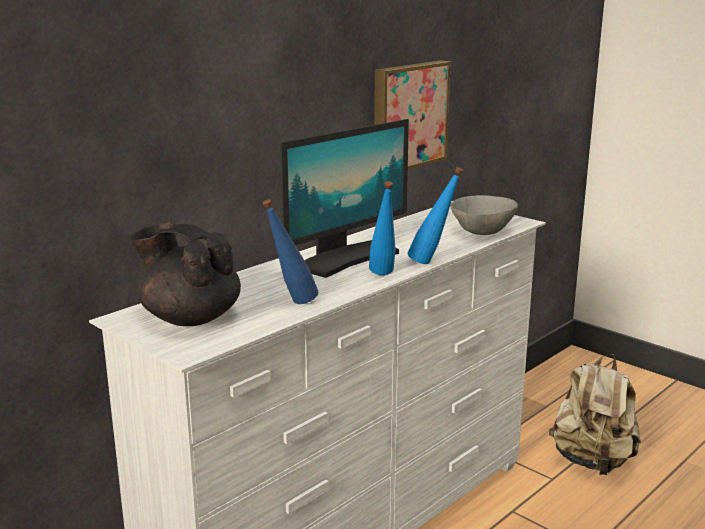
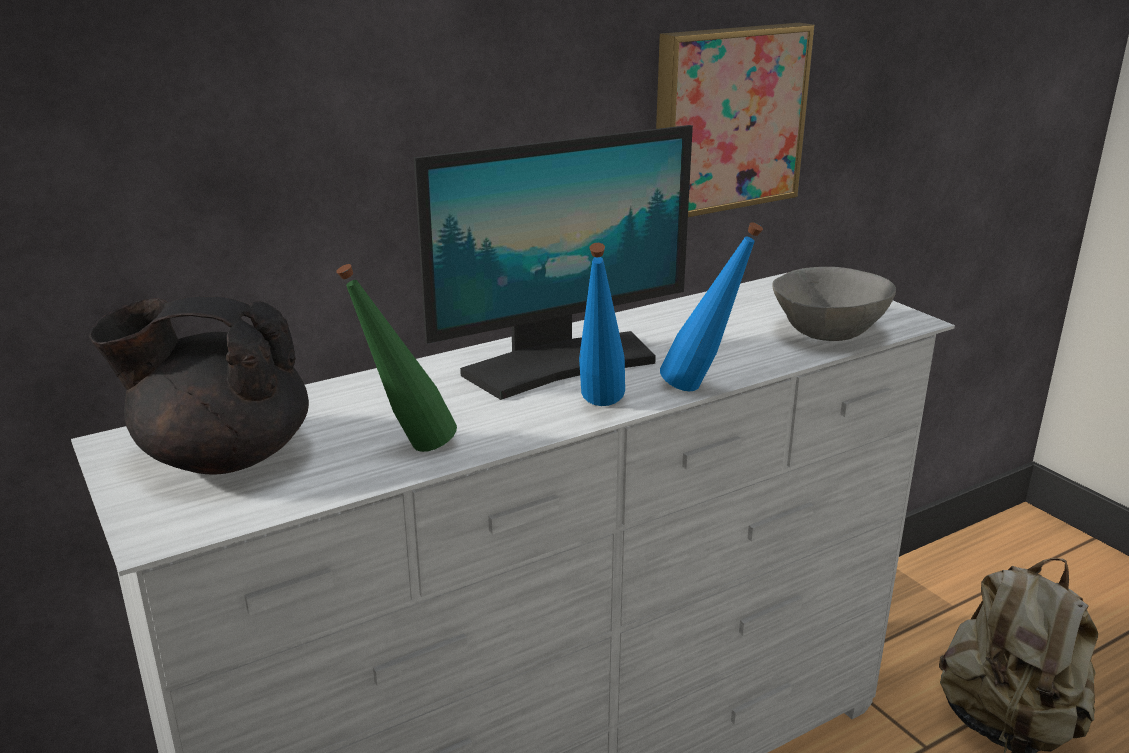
camera: 15 degrees right, 5 degrees up
(190, 318) = (222, 457): black teapot -> black teapot turned 45 degrees counterclockwise
(292, 304) = (406, 448): blue bottle -> green bottle

